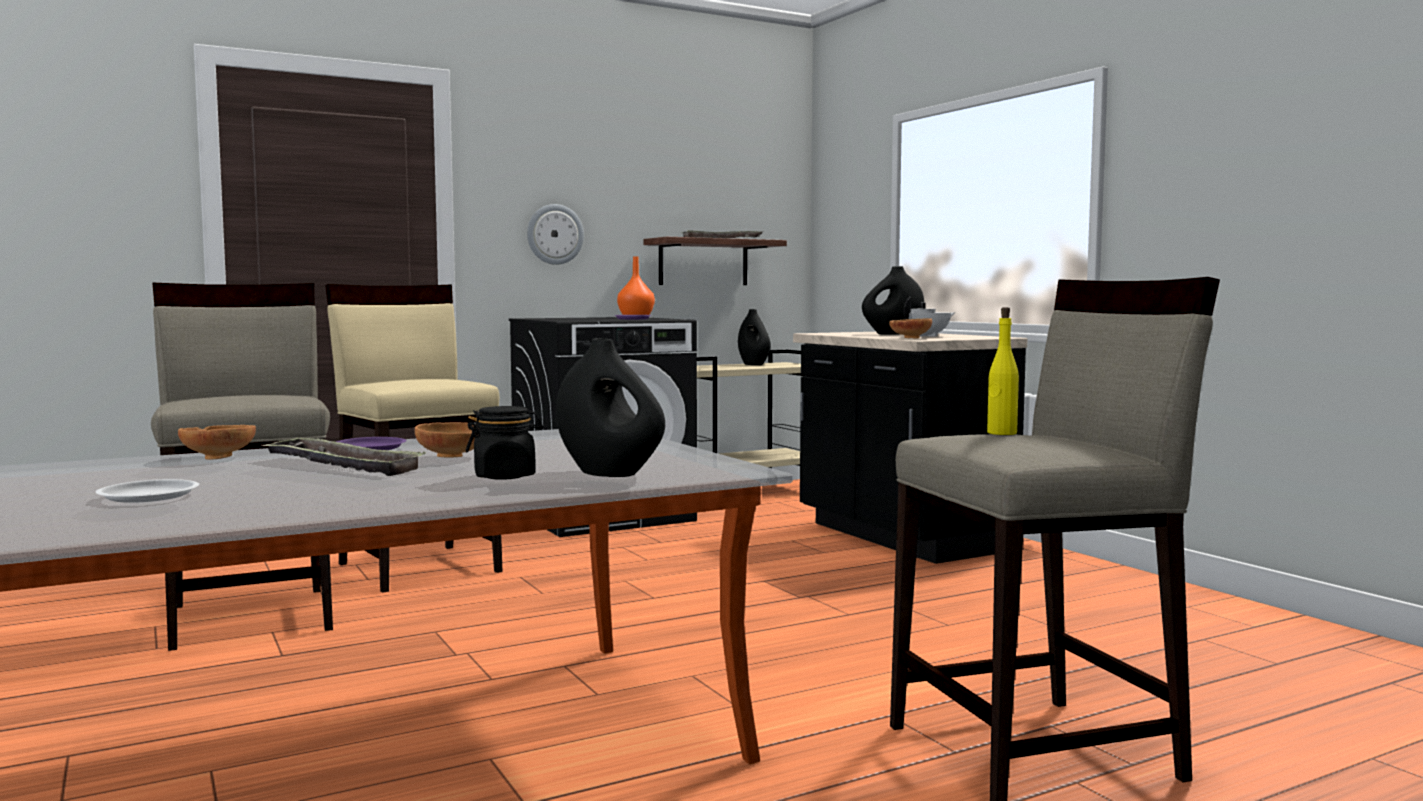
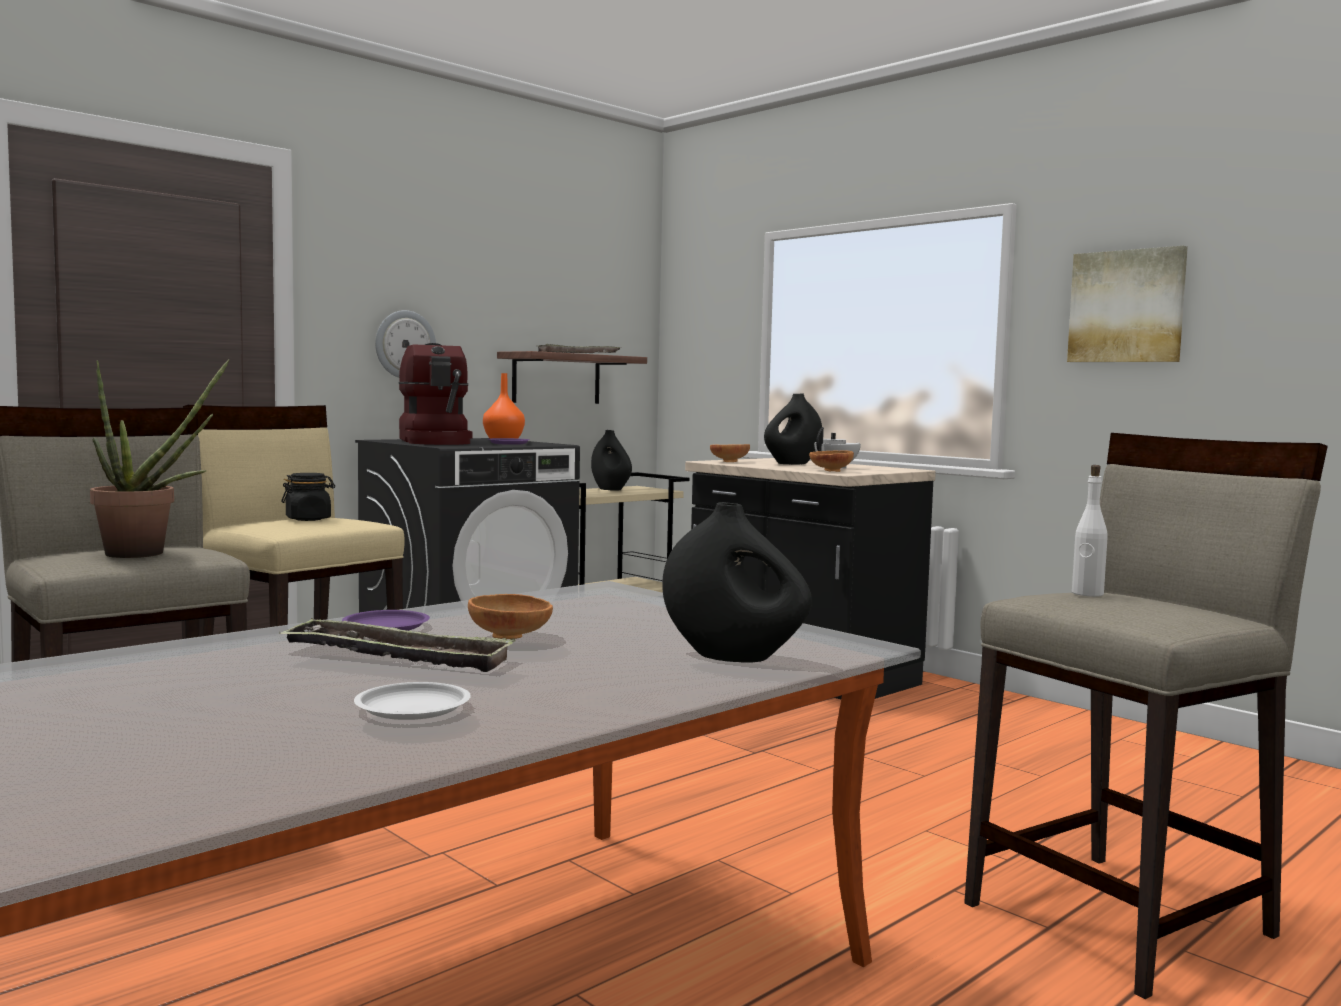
camera: 15 degrees left, 0 degrees up
(149, 496) = (229, 723): white plate -> white plate (413, 708)
(219, 457) = (212, 648): brown bowl -> brown bowl (729, 461)
(252, 397) = (148, 553): none -> potted plant
(505, 476) = (624, 666): black jar -> black jar (308, 519)
(573, 318) = (436, 441): none -> coffee machine
(1001, 433) = (1087, 594): yellow bottle -> white bottle
(1208, 163) = (1127, 306): none -> picture

